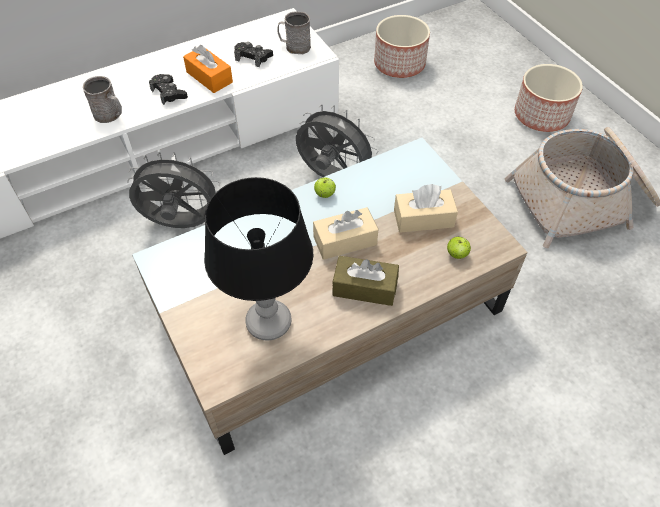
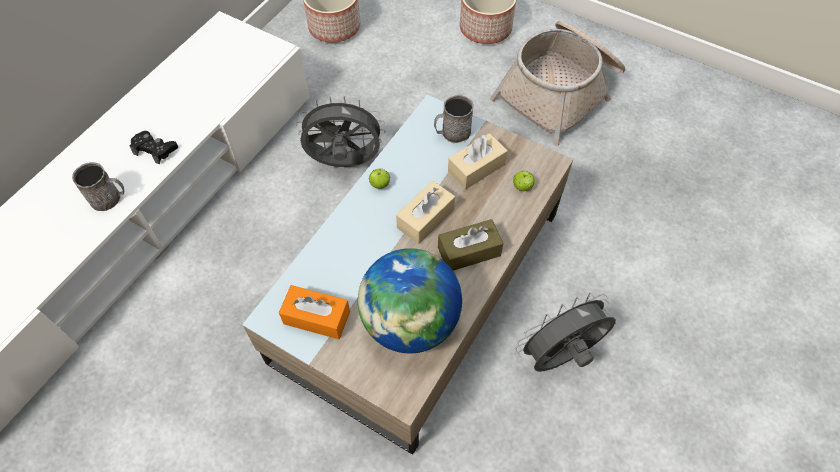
camera: 30 degrees left, 5 degrees up
(181, 225) = (231, 273): grey fan -> grey fan (559, 357)
(209, 77) = (185, 116): orange tissue box -> orange tissue box (316, 317)
(253, 57) = (215, 78): black game controller -> none
(268, 322) = (410, 322): black table lamp -> globe
(294, 47) = (249, 51): grey mug -> grey mug (452, 133)

